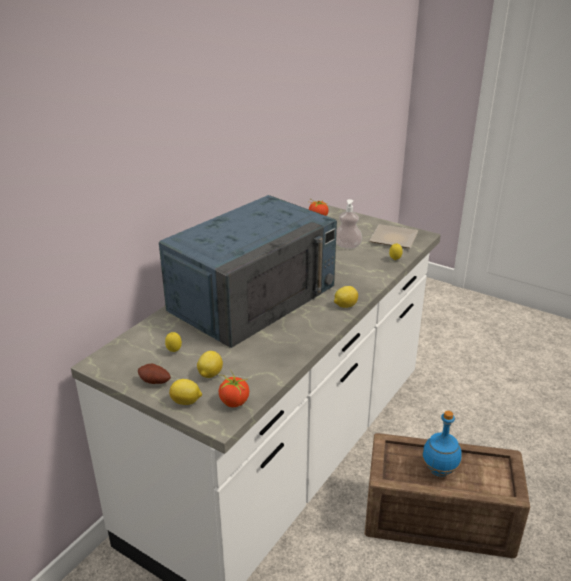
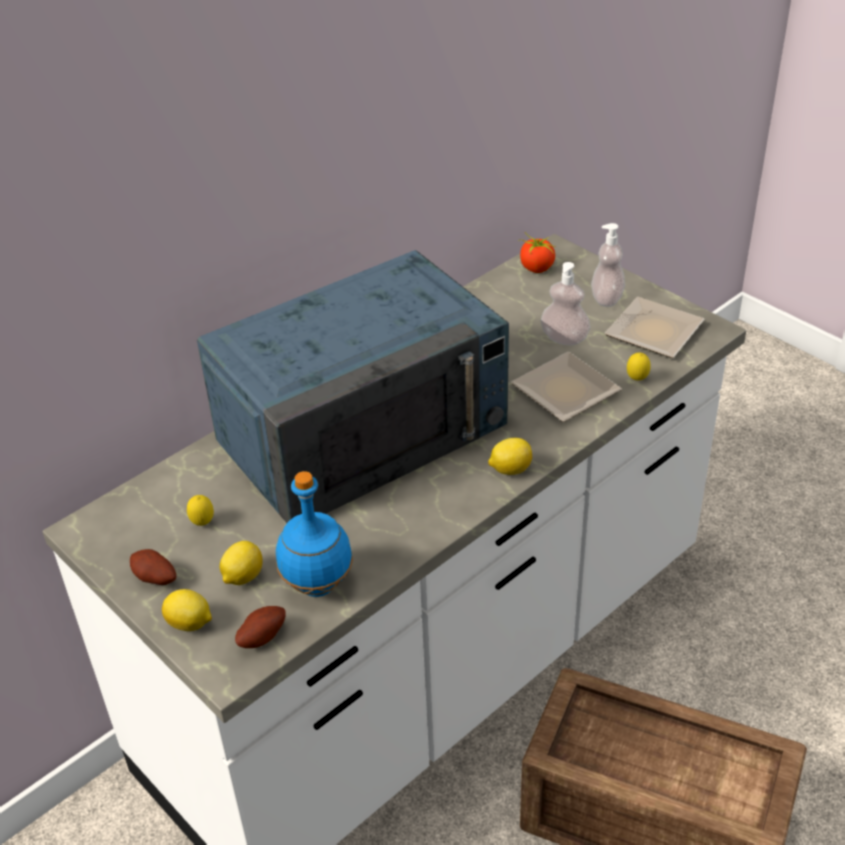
camera: 15 degrees right, 10 degrees up
(234, 402) = (261, 636): tomato -> potato
(359, 269) = (565, 393): none -> plate
(362, 227) = (607, 298): none -> soap dispenser
(439, 470) = (650, 755): blue bottle -> blue bottle (319, 584)

